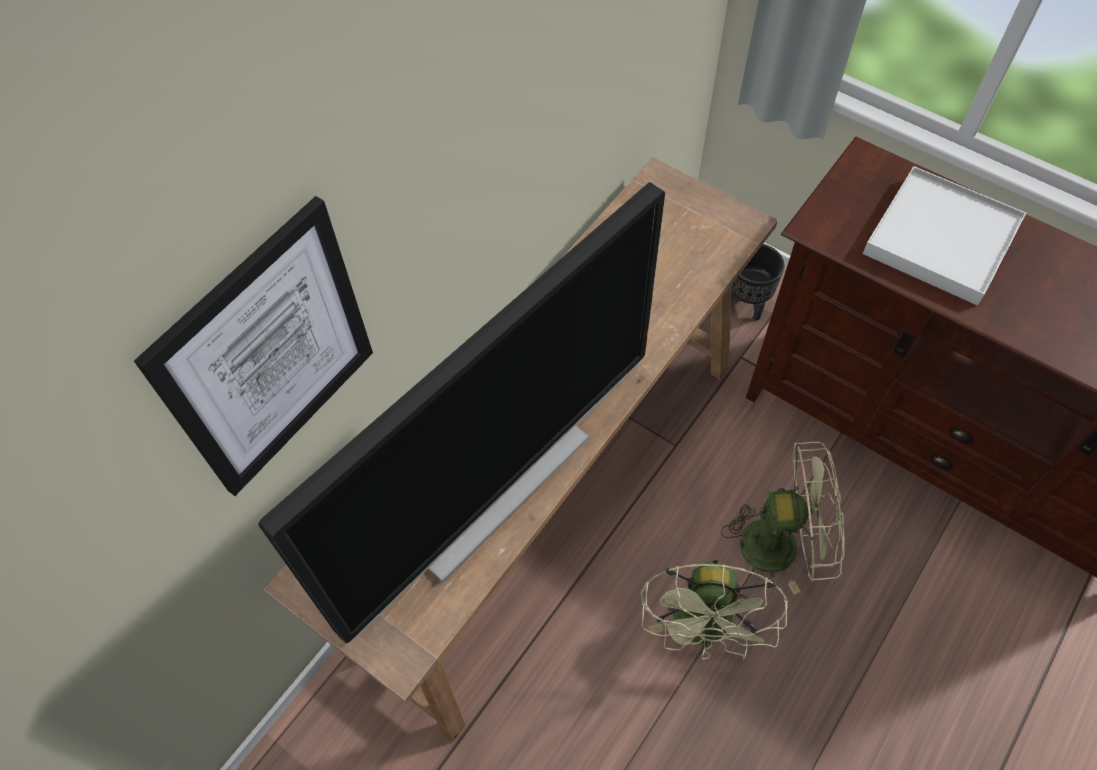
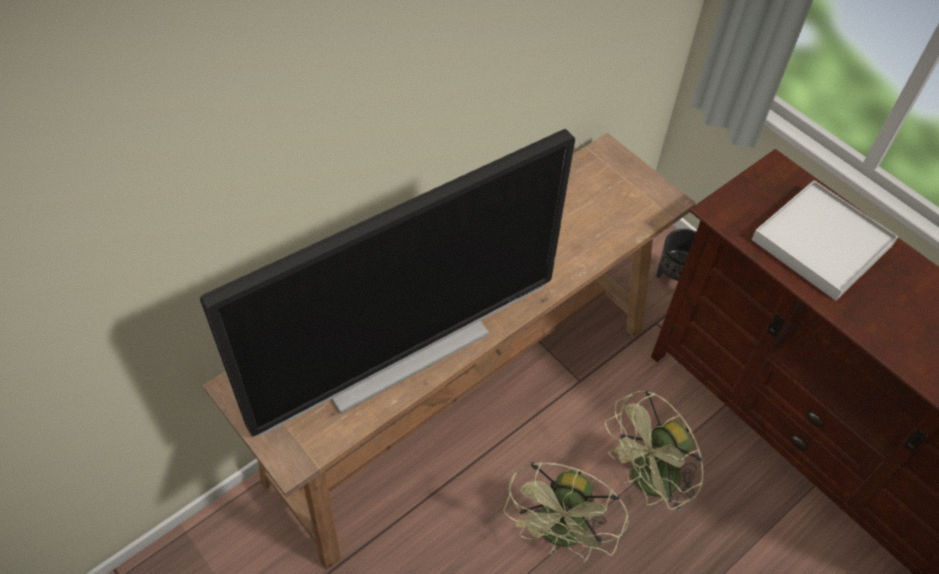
camera: 10 degrees right, 5 degrees down
(268, 353) = (245, 189): picture -> none
(781, 543) = (647, 482): green fan -> green fan turned 135 degrees clockwise

